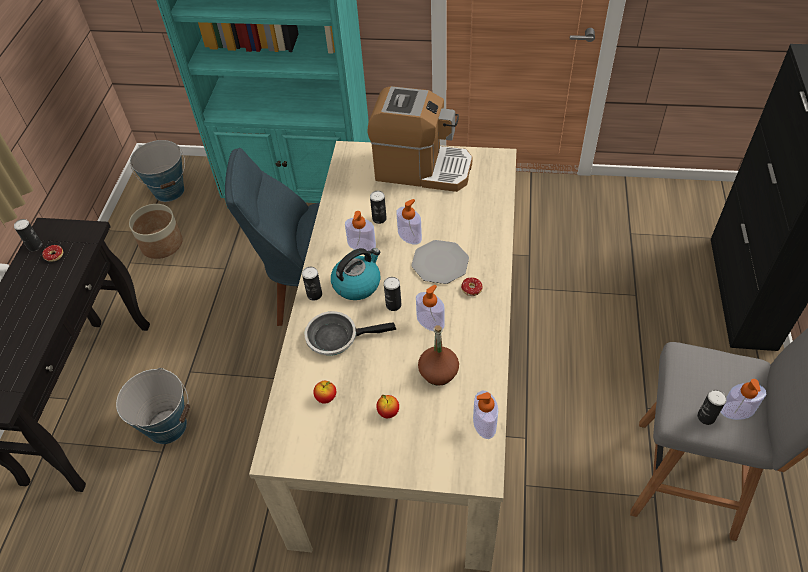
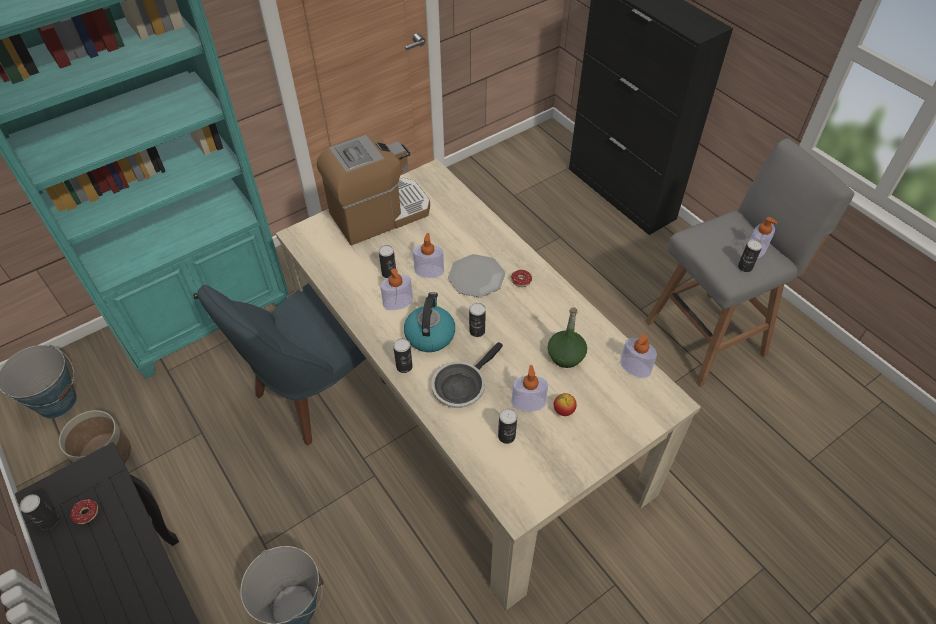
camera: 45 degrees left, 0 degrees up
(326, 398) = (506, 436): apple -> can
(430, 321) = (518, 324): soap dispenser -> soap dispenser (528, 403)
(438, 372) = (565, 356): brown bottle -> green bottle

